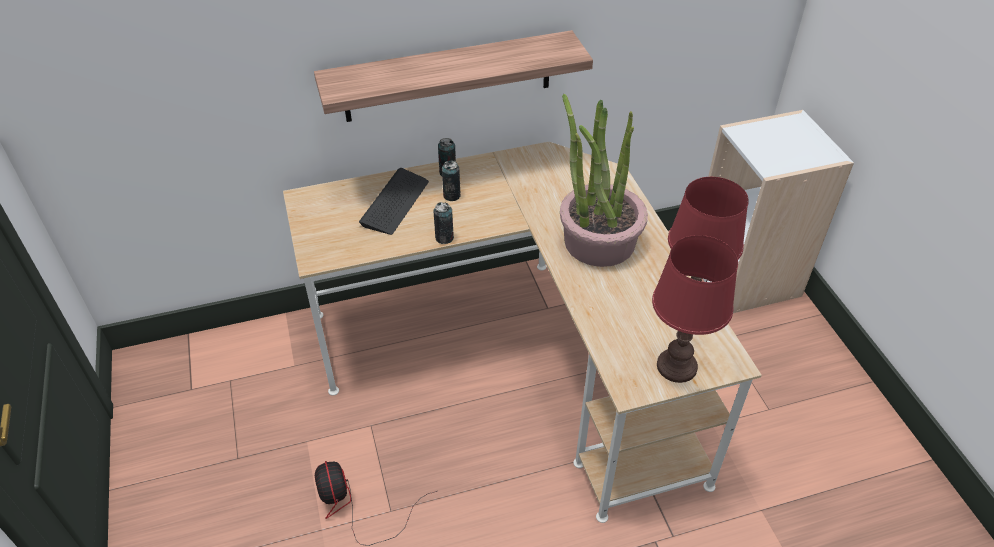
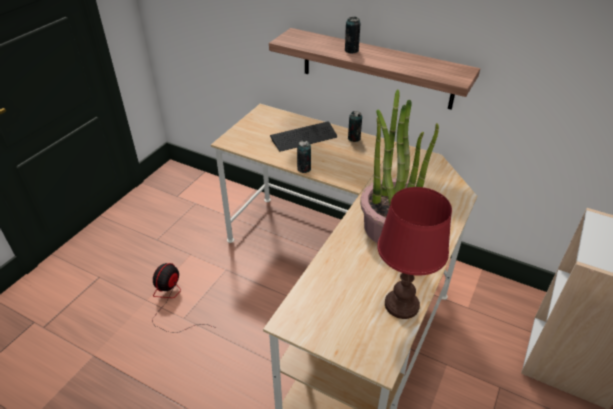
camera: 45 degrees right, 5 degrees down
(451, 195) = (339, 151): can -> can (351, 50)
(677, 366) = (338, 334): red table lamp -> none

